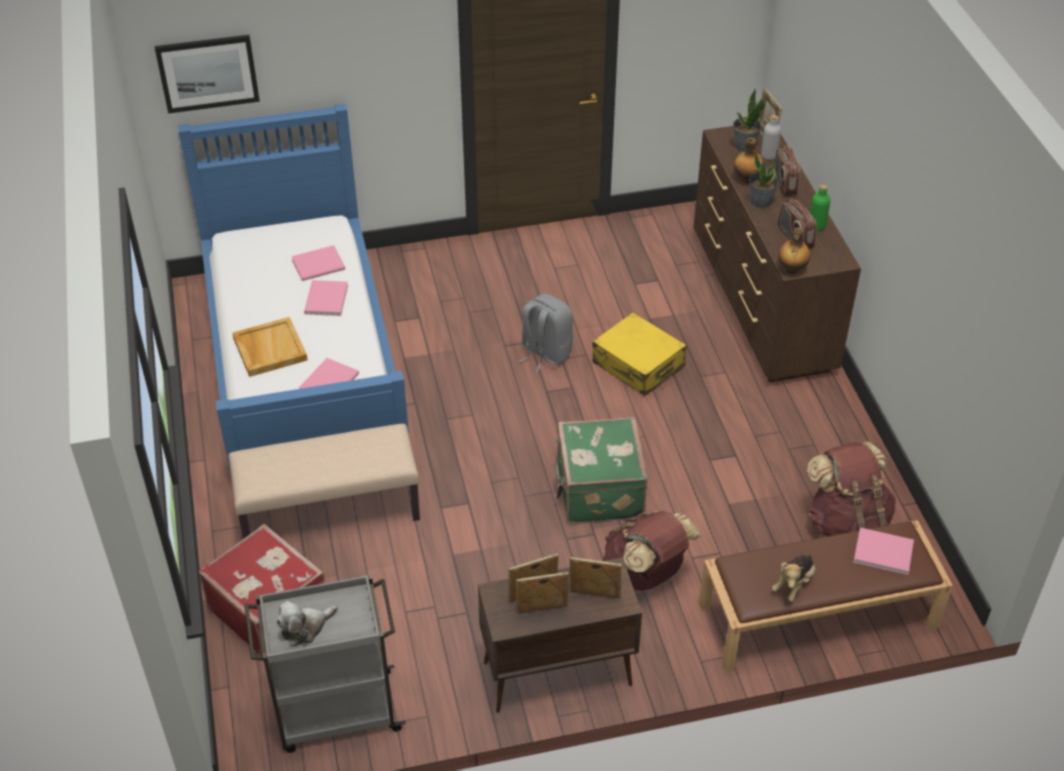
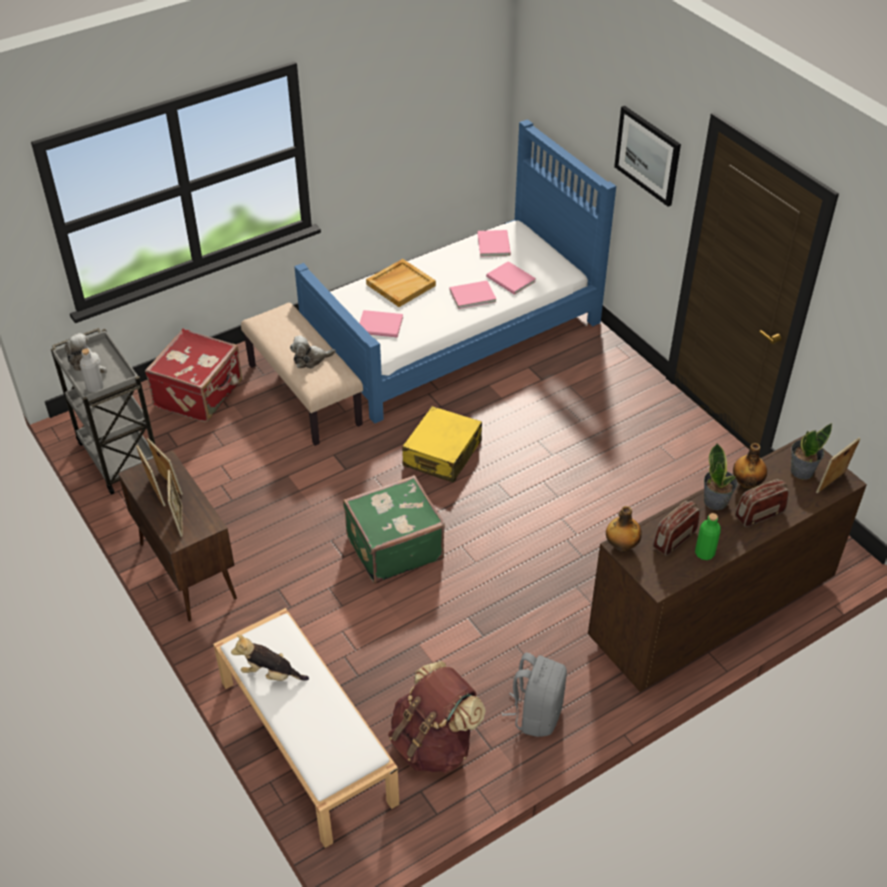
camera: 70 degrees right, 0 degrees up
(208, 73) = (551, 91): picture -> picture (648, 155)
(352, 453) = (310, 359): none -> plush toy
(544, 353) = (543, 468): grey backpack -> grey backpack (536, 714)
(638, 365) = (565, 536): yellow suitcase -> yellow suitcase (442, 454)
(645, 575) = (310, 602): brown backpack -> none
(769, 156) = (799, 493): grey bottle -> grey bottle (95, 387)
(816, 617) = (305, 740): brown bench -> white bench
(881, 550) = (335, 736): pink book -> pink book (494, 244)

